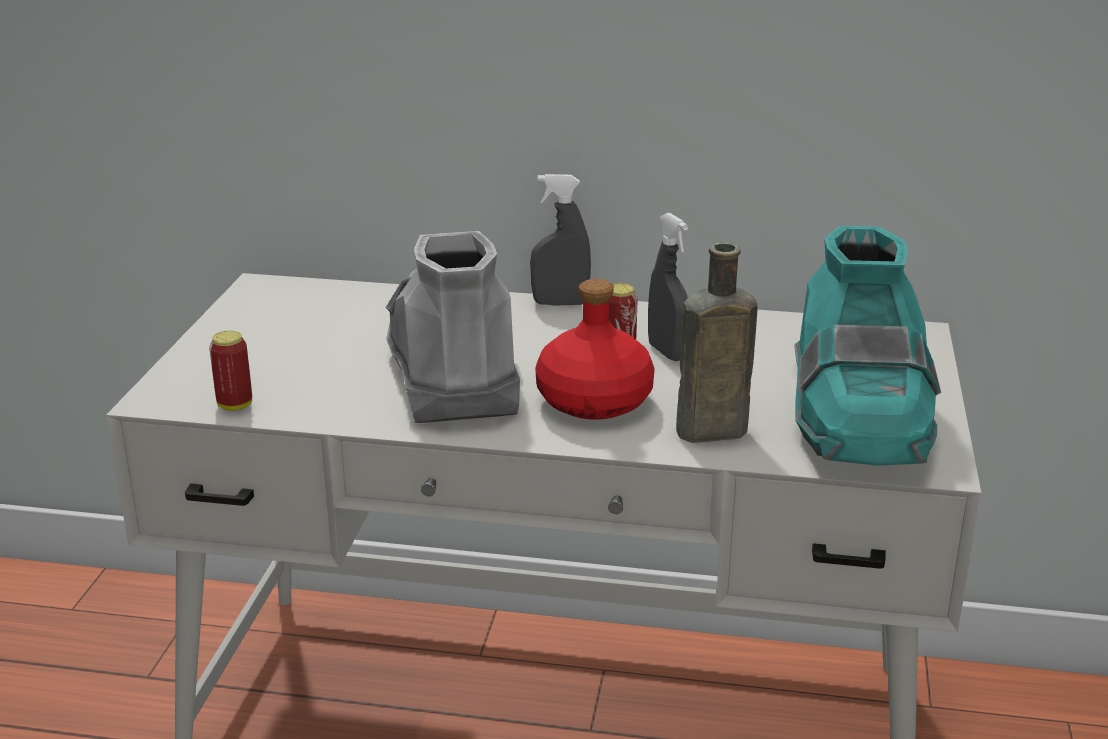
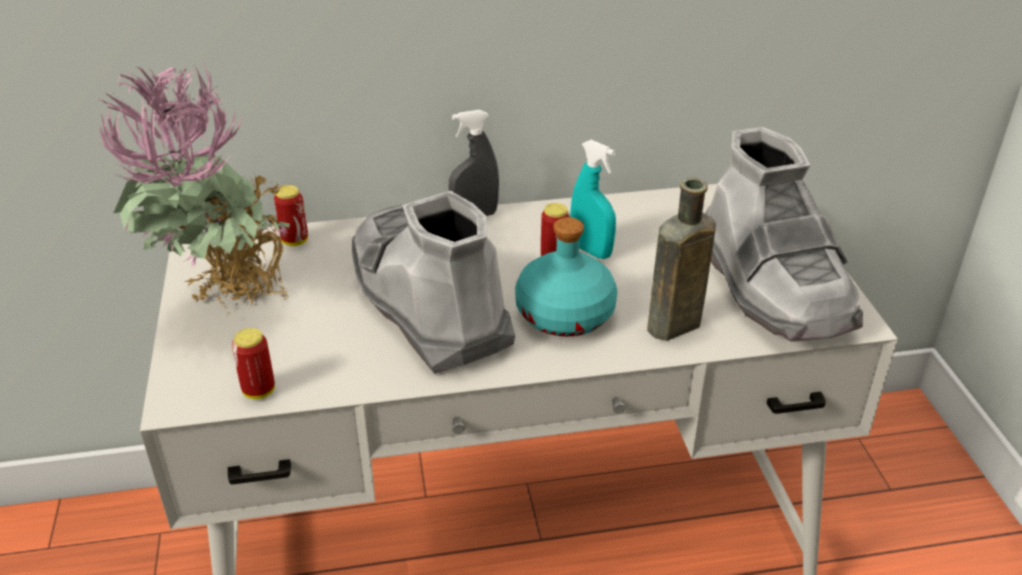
camera: 20 degrees left, 10 degrees up
(252, 336) = (226, 307): none -> potted plant
(357, 295) = (295, 241): none -> can
(594, 401) = (565, 315): red bottle -> turquoise bottle
(667, 352) = (591, 250): grey spray bottle -> turquoise spray bottle
(858, 419) = (772, 287): turquoise boot -> grey boot

